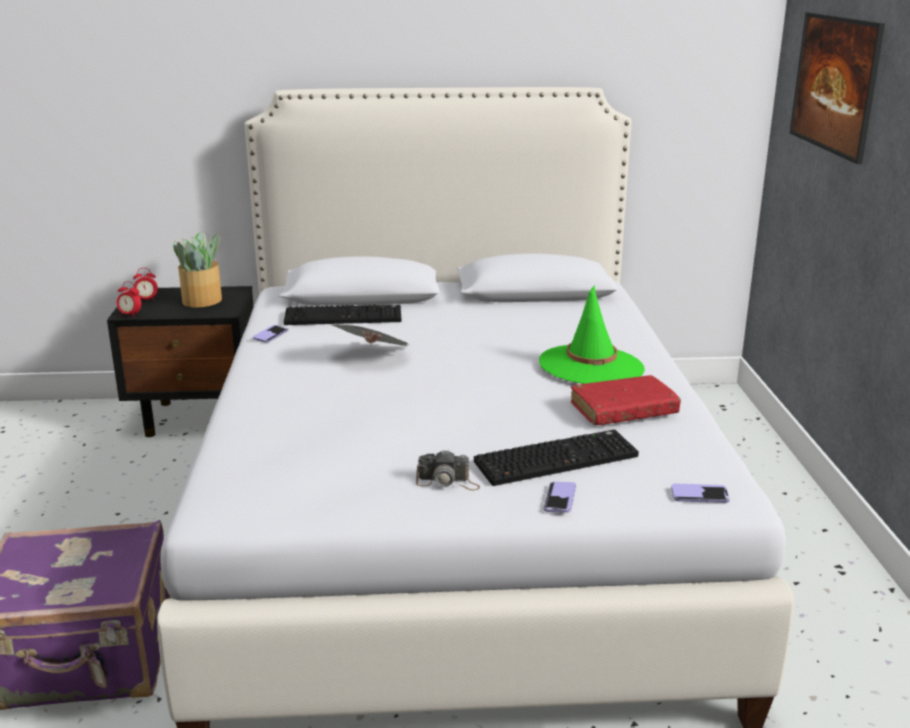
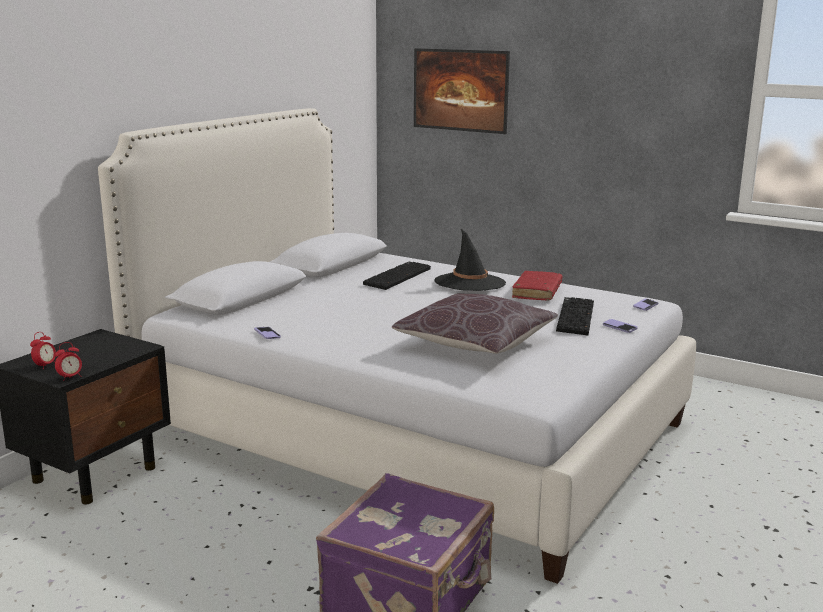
camera: 55 degrees left, 5 degrees down
(203, 300) = (96, 348): potted plant -> none
(344, 316) = (275, 310): keyboard -> keyboard (397, 276)
(361, 427) = (475, 342): none -> brown pillow
(374, 357) = (366, 318): newspaper -> none
(448, 482) = (572, 342): camera -> none
(591, 366) = (470, 283): green hat -> black hat

